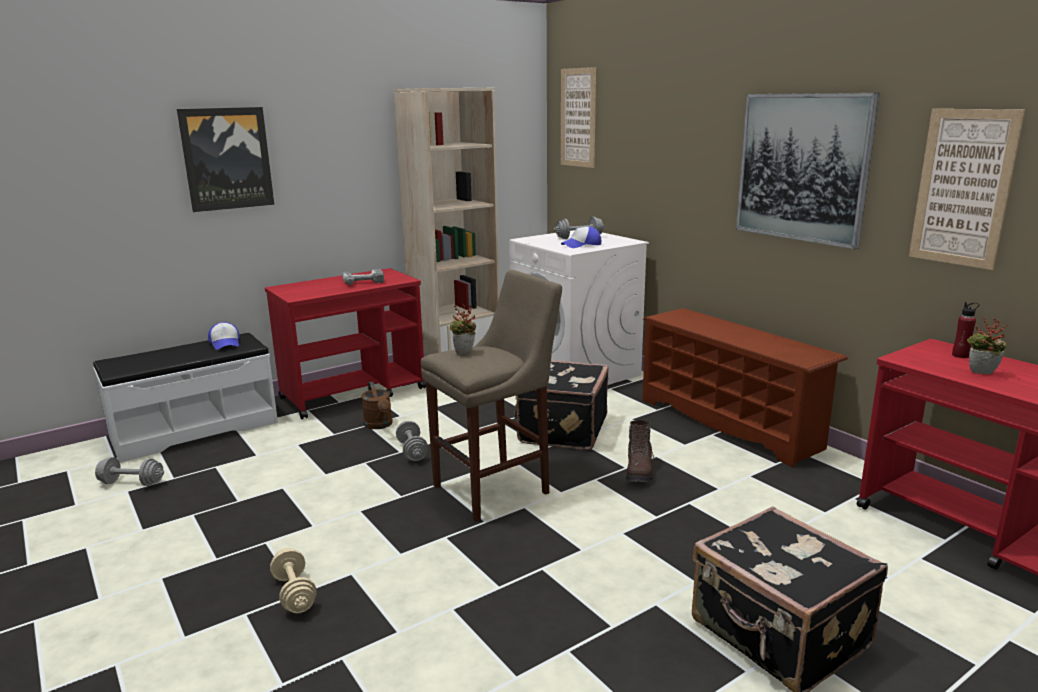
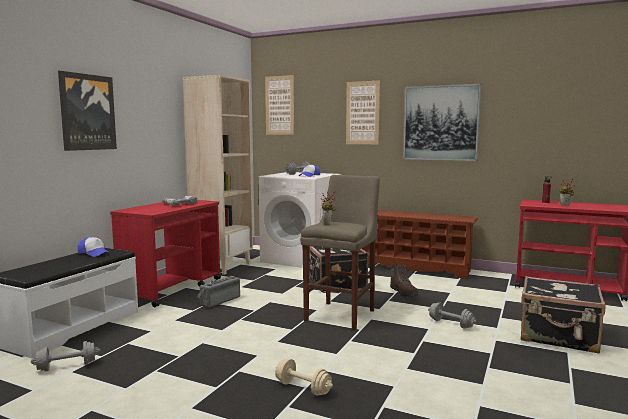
camera: 30 degrees left, 10 degrees down
(380, 425) = (219, 300): brown watering can -> radio
(412, 451) = (262, 308): grey dumbbell -> grey dumbbell (451, 324)
(963, 188) = (529, 125): picture -> picture (362, 113)

